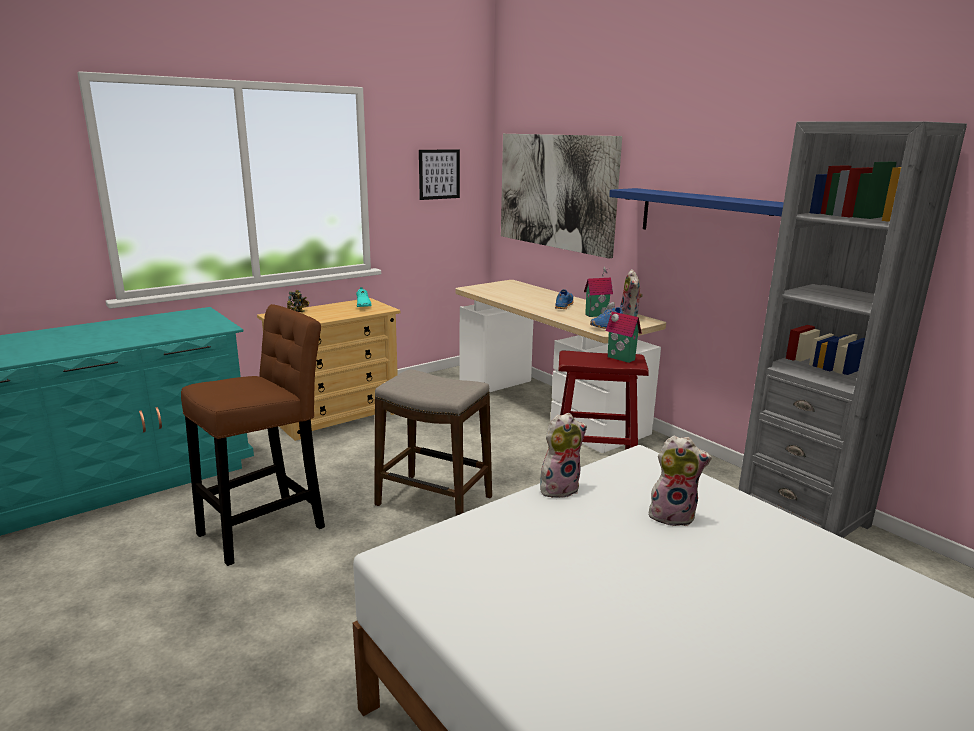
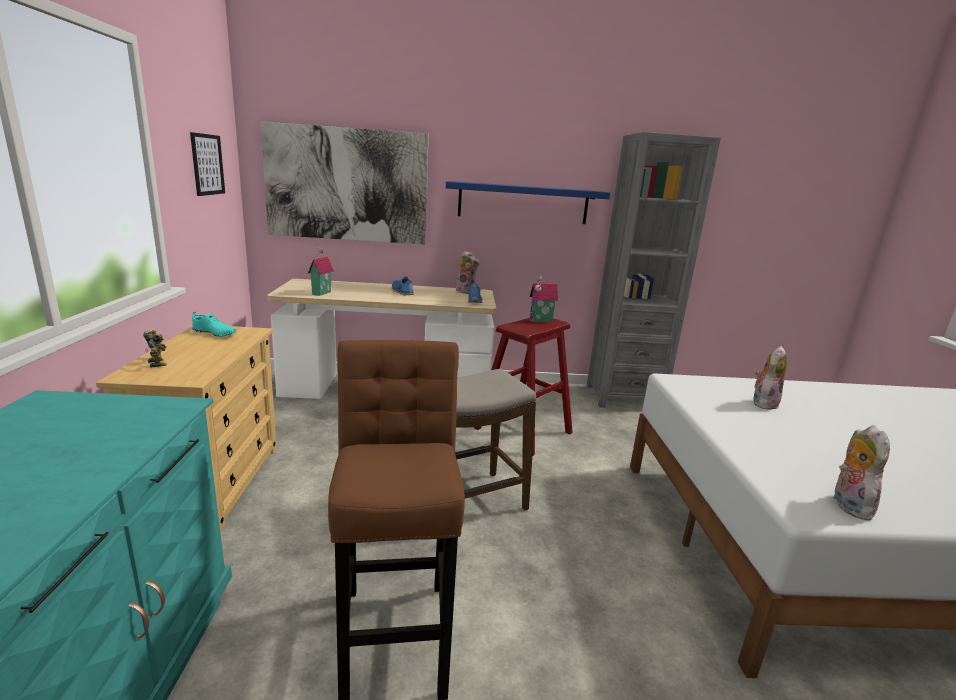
camera: 55 degrees left, 0 degrees up
(559, 488) = (708, 416): plush toy -> plush toy (847, 505)
(596, 314) = (442, 294): toy house -> toy house (320, 293)

